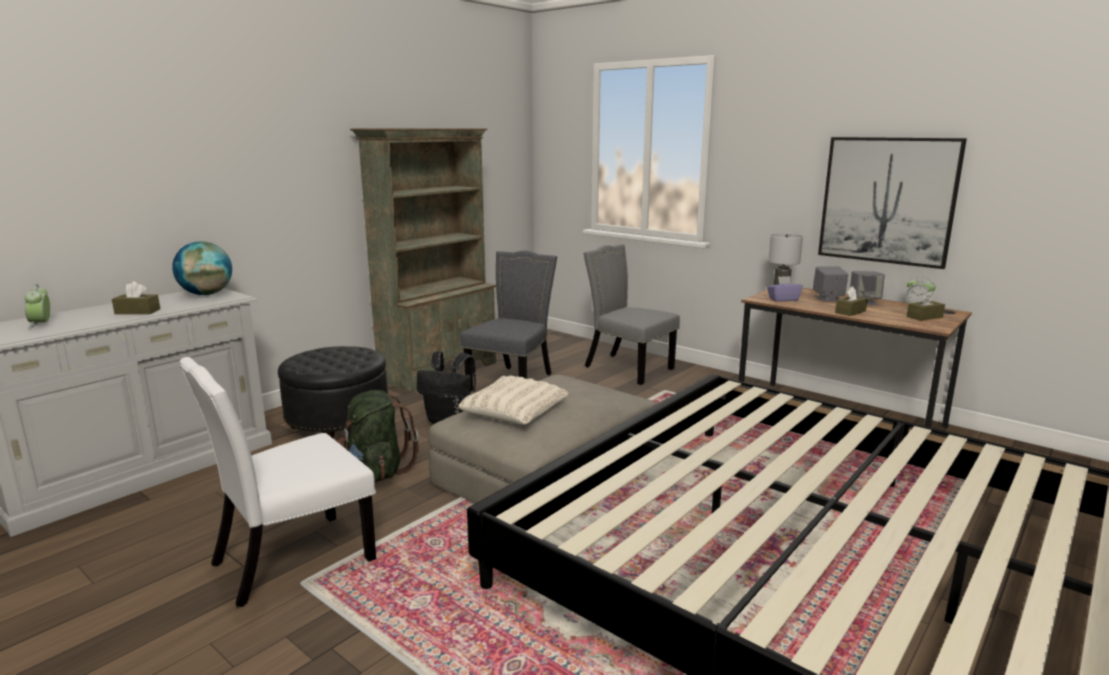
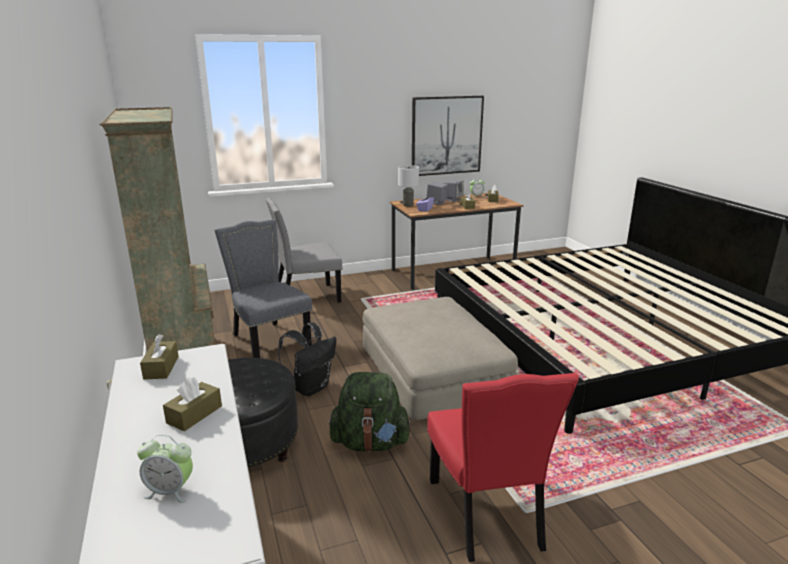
camera: 60 degrees left, 5 degrees up
(206, 294) = (161, 367): globe -> brown tissue box
(296, 558) = (486, 510): white chair -> red chair
(513, 411) = (439, 336): beige pillow -> none

